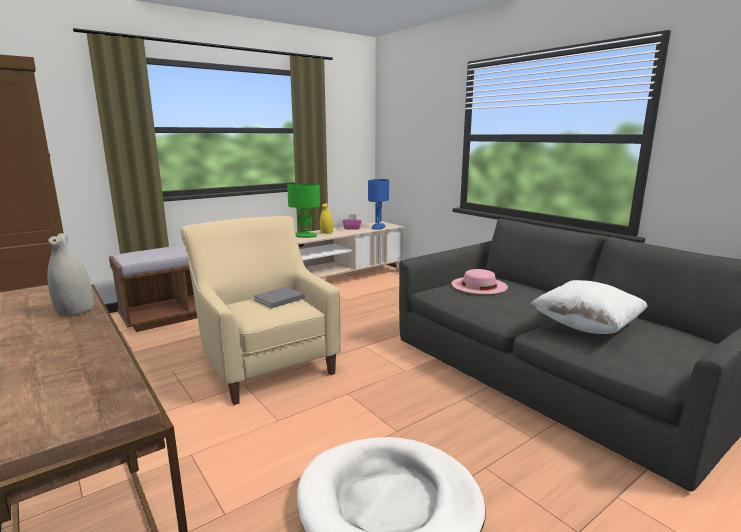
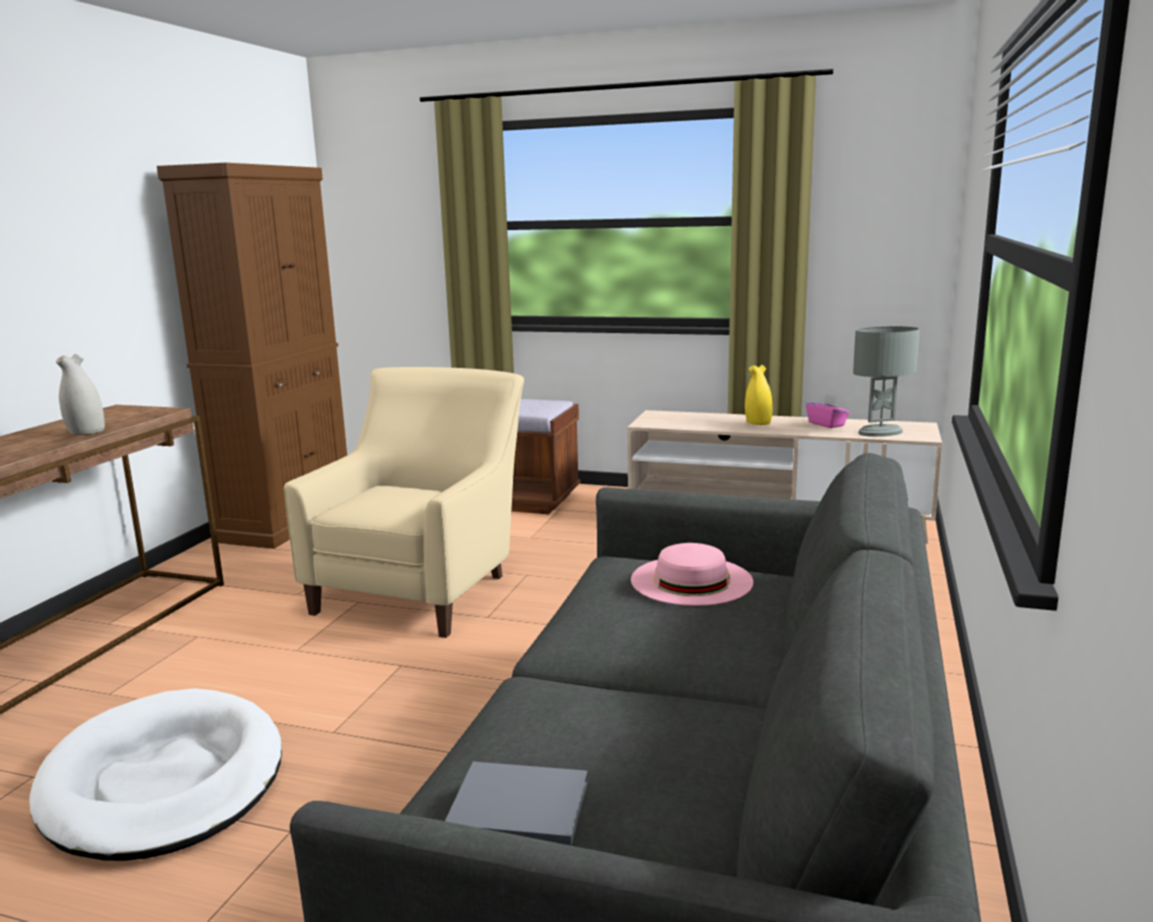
camera: 55 degrees right, 0 degrees up
(278, 299) = (409, 495): grey book -> grey book (514, 809)
(305, 236) = (710, 421): green table lamp -> none
(378, 227) = (880, 432): blue table lamp -> grey table lamp
(586, 326) = (600, 718): white pillow -> none

